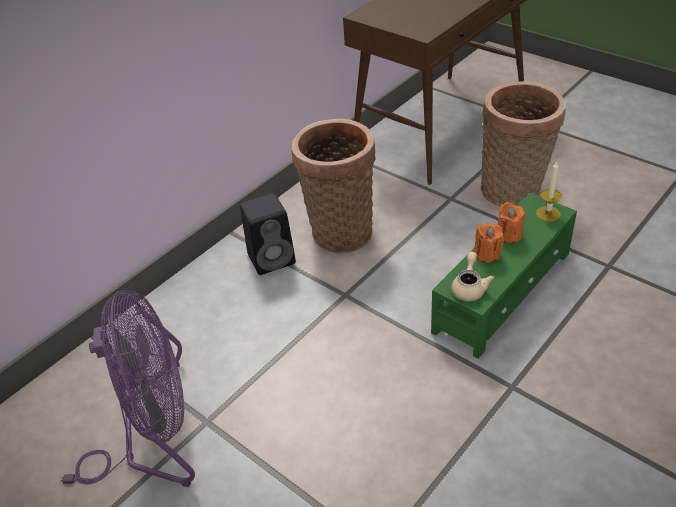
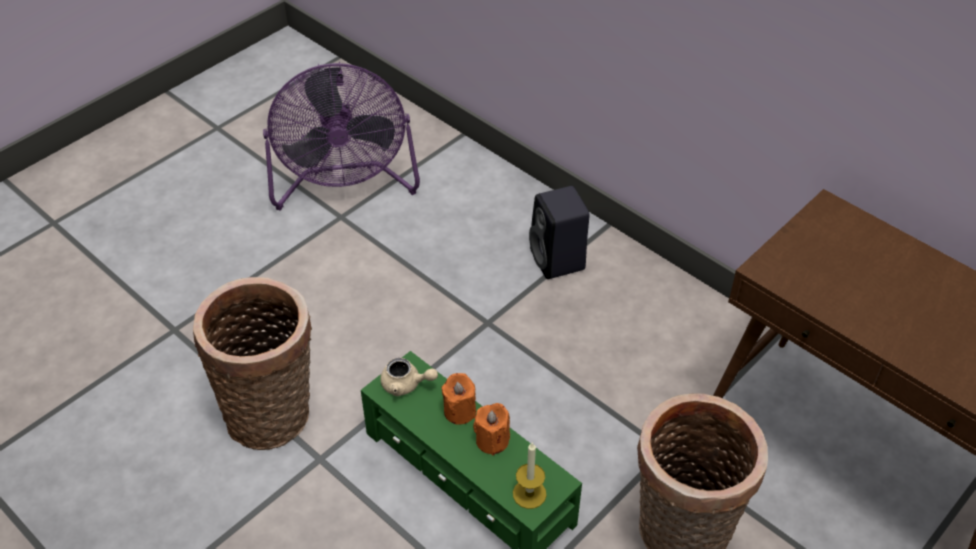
camera: 90 degrees right, 5 degrees up
(340, 230) = (604, 323): basket -> basket (273, 413)

